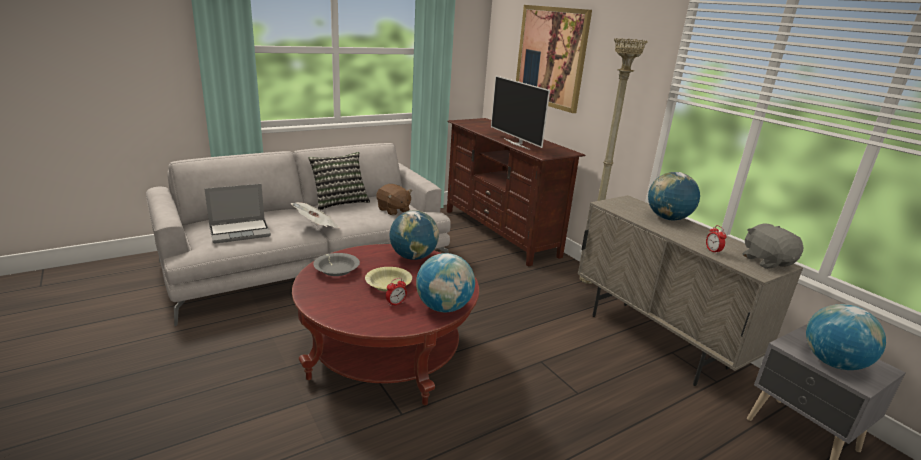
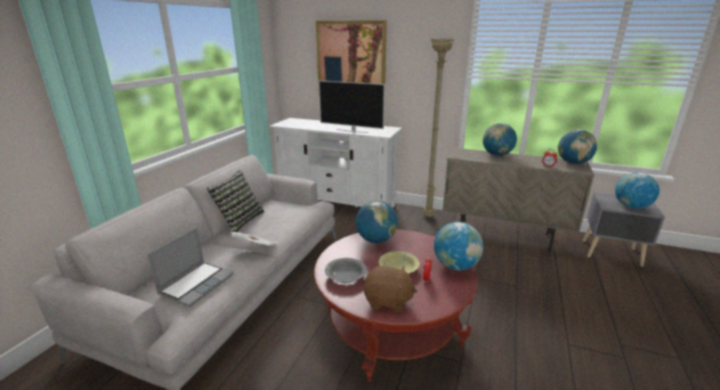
camera: 35 degrees left, 0 degrees up
(393, 210) = (292, 211): brown plush toy -> brown plush toy (388, 301)
(500, 233) = (337, 203): brown tv stand -> white tv stand
(766, 261) = (573, 163): grey plush toy -> globe

